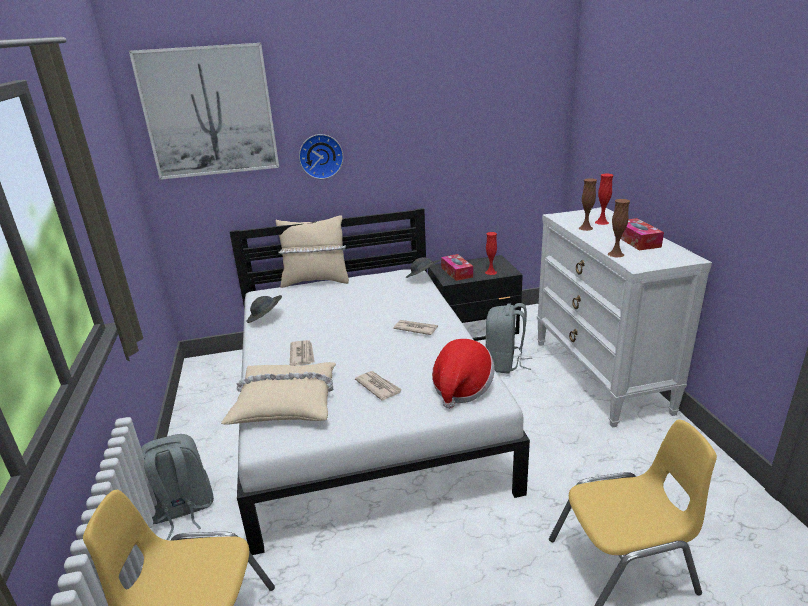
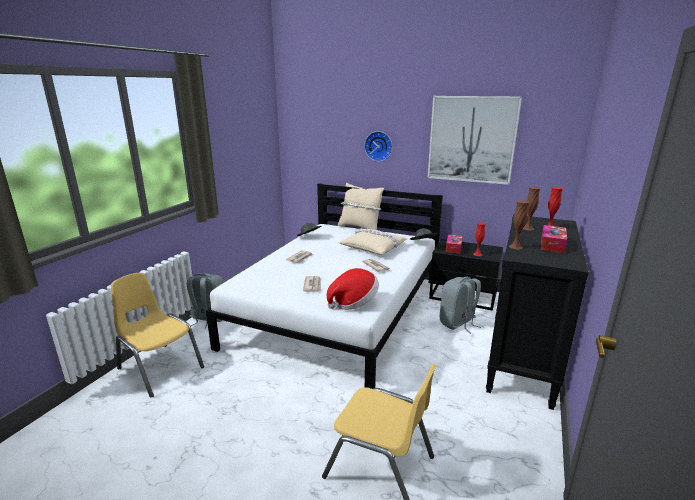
camera: 35 degrees right, 5 degrees down
(209, 112) = (319, 109): picture -> picture (471, 139)
(285, 402) = (262, 274): beige pillow -> beige pillow (373, 247)
(601, 375) = (522, 359): white dresser -> black dresser

